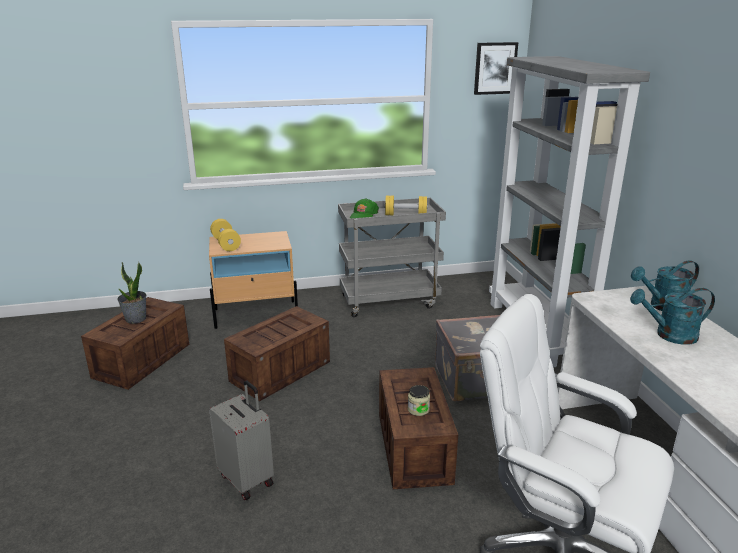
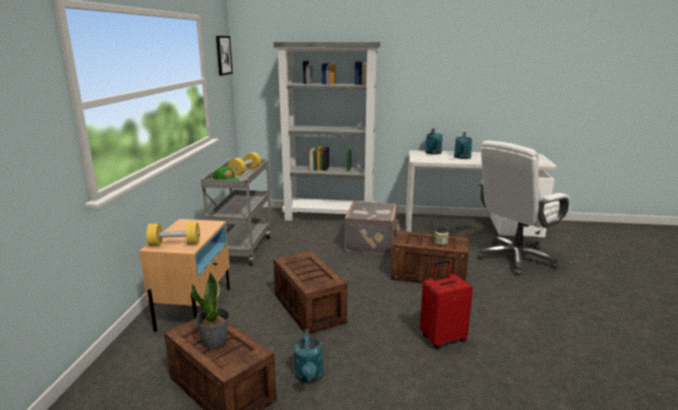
camera: 70 degrees left, 5 degrees down
(160, 399) = (309, 377): none -> turquoise watering can
(247, 479) = (442, 338): grey suitcase -> red suitcase

